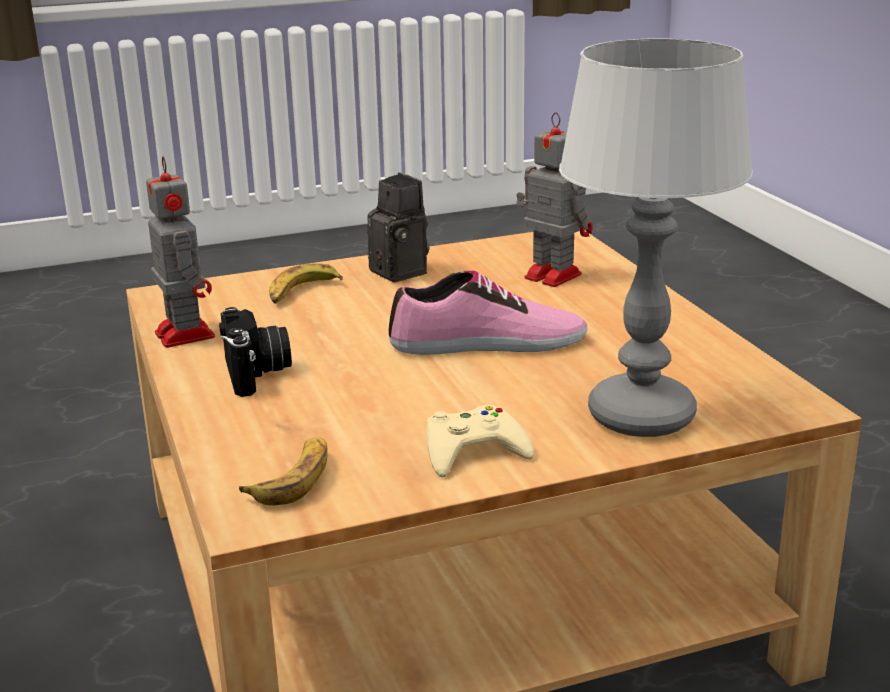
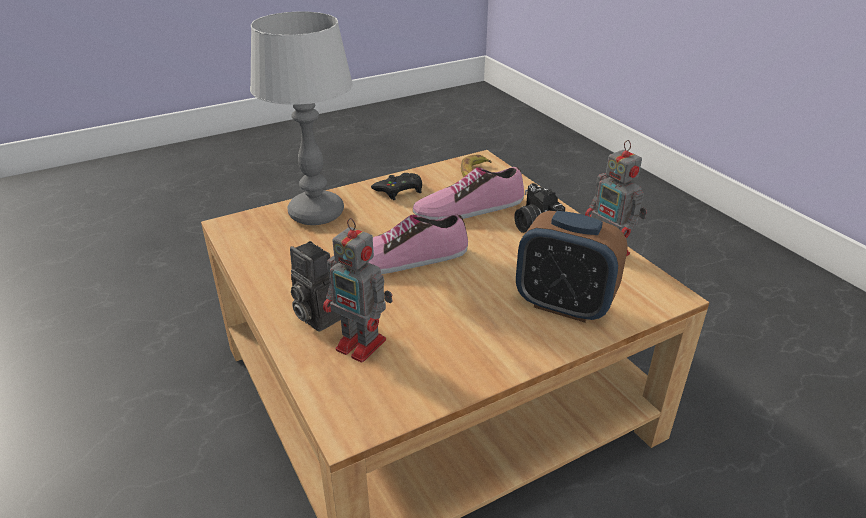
camera: 170 degrees right, 10 degrees up
(301, 292) = (564, 305): banana -> alarm clock
(350, 408) = (468, 208): none -> shoe
(403, 272) = (495, 341): camera -> camera (318, 315)
(473, 451) = (399, 190): beige game controller -> black game controller

